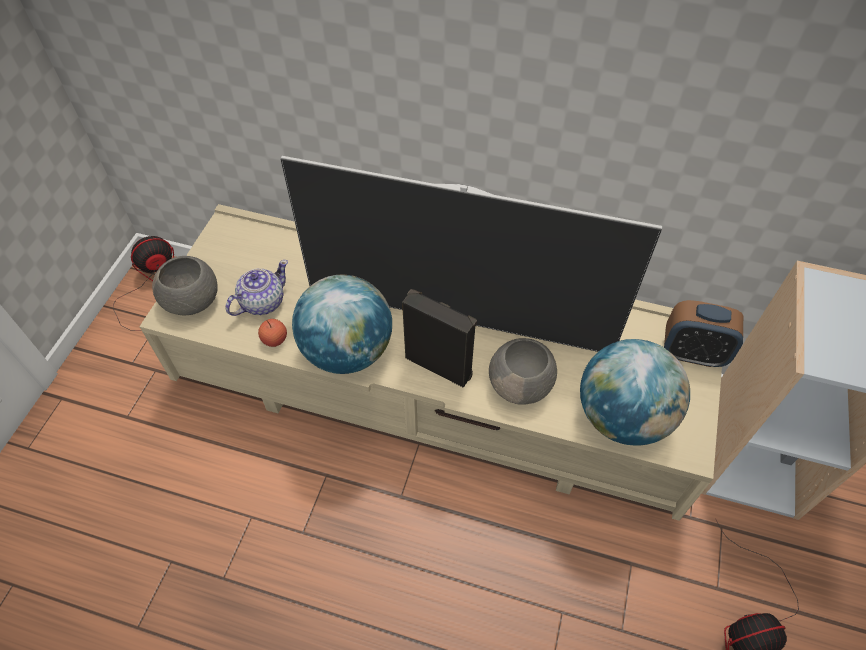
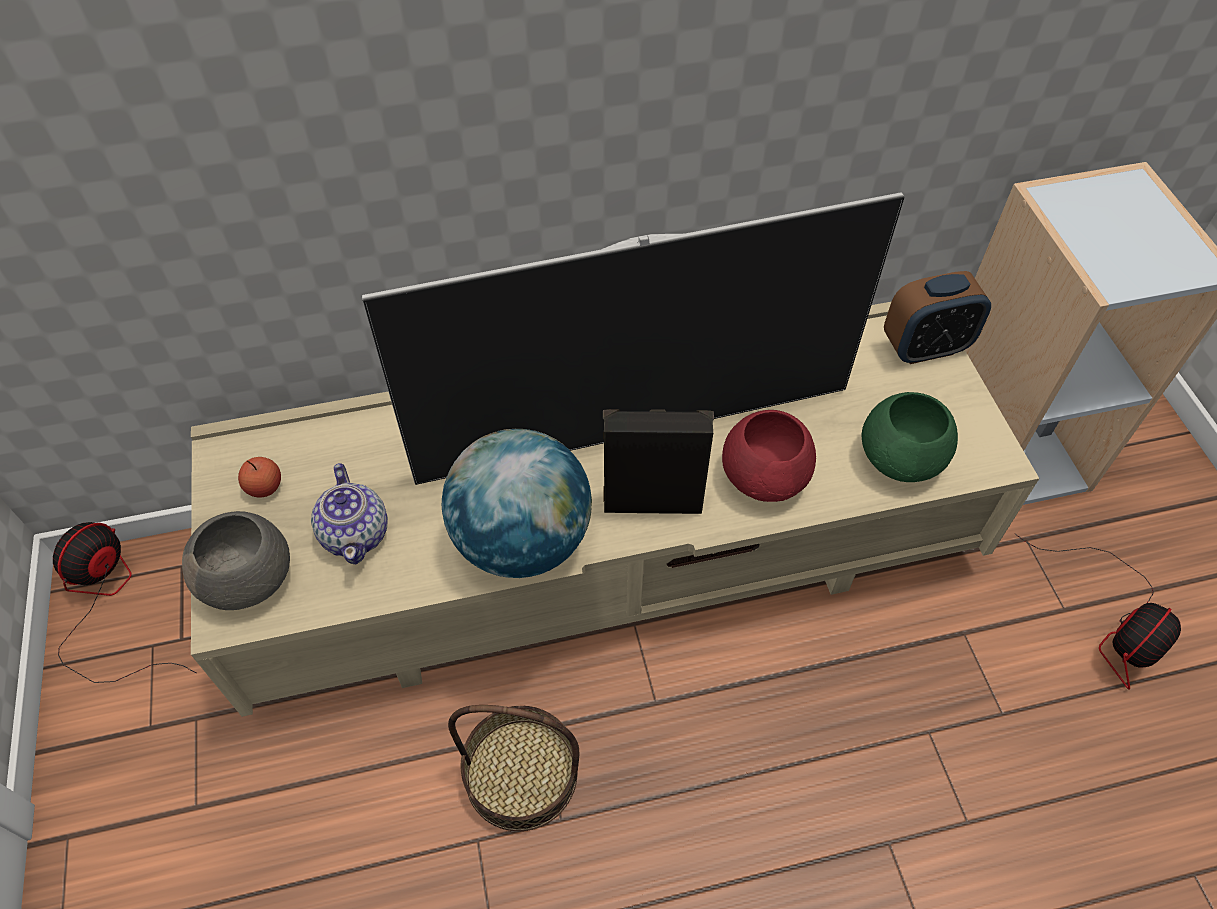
camera: 30 degrees left, 0 degrees up
(262, 302) = (356, 533): teapot -> teapot turned 150 degrees clockwise
(274, 339) = (411, 574): apple -> apple (264, 487)
(298, 494) = (521, 774): none -> basket
(521, 384) = (765, 475): grey bowl -> red bowl
(622, 417) = (902, 457): globe -> green bowl

